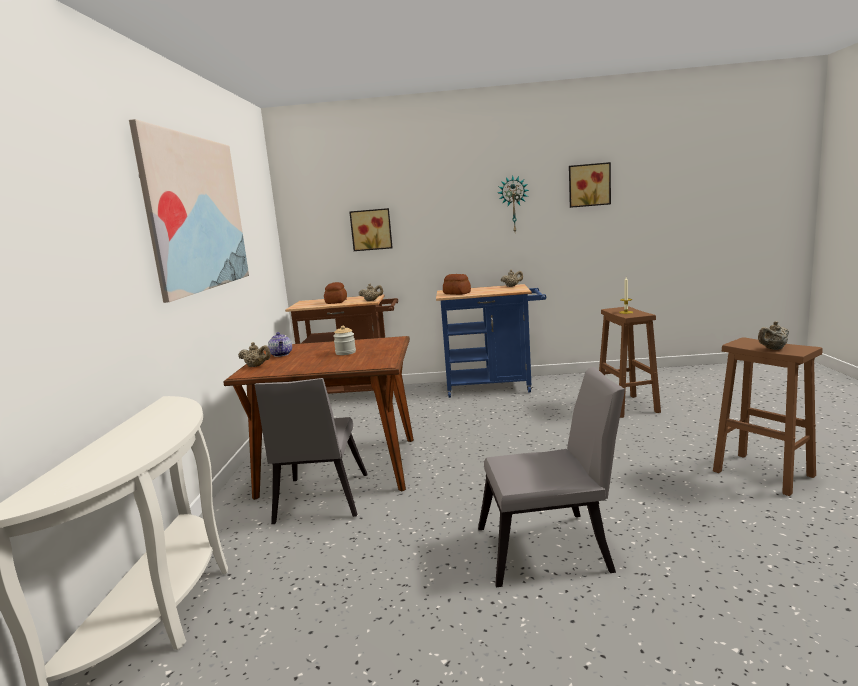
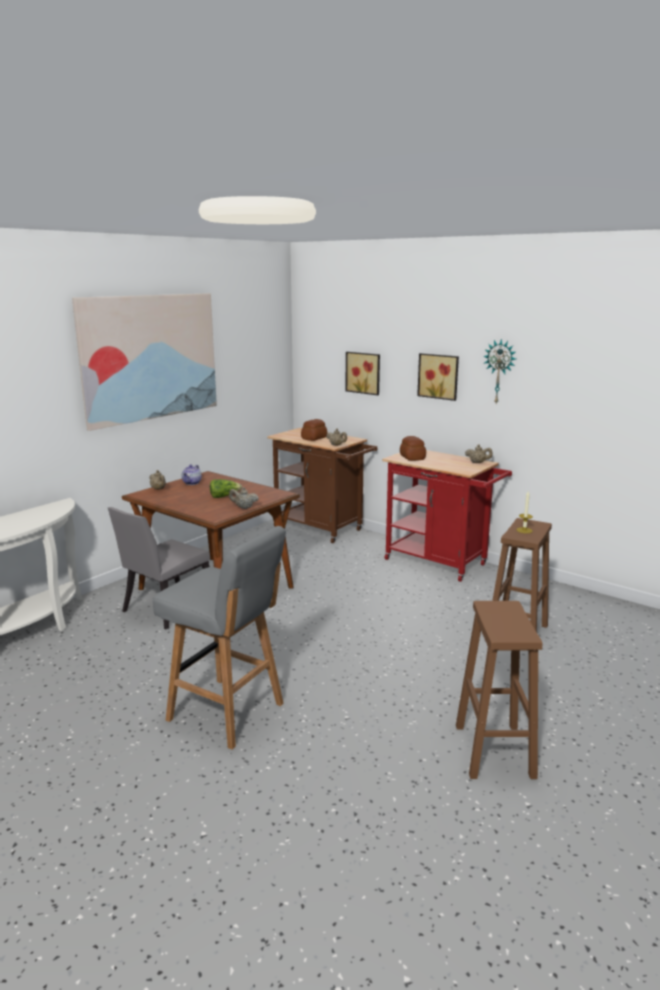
camera: 35 degrees right, 5 degrees up
(345, 353) = (224, 496): jar -> lettuce
(494, 387) = (441, 563): blue cart -> red cart
(552, 549) = (228, 713): grey chair -> grey stool
(589, 185) = (588, 364): picture -> picture (439, 376)
(773, 349) = (496, 624): beige teapot -> beige teapot (244, 507)

